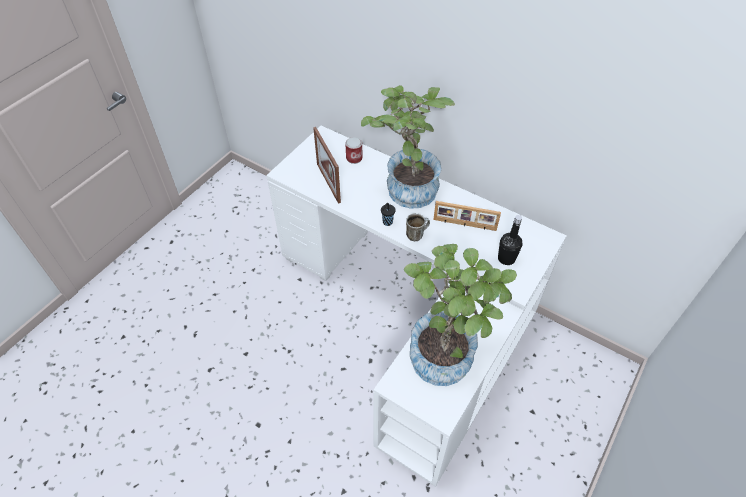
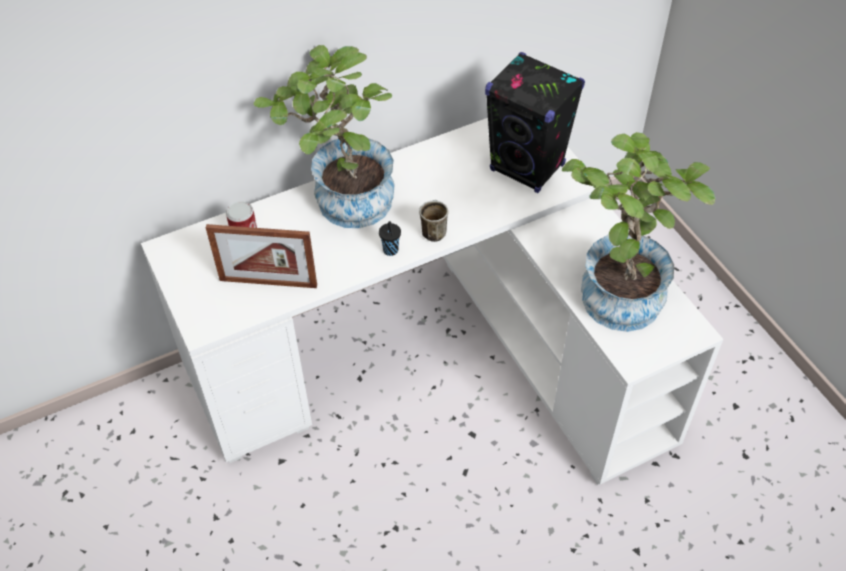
camera: 60 degrees left, 0 degrees up
(464, 225) = (451, 179): picture frame -> none
(506, 258) = (527, 168): black bottle -> black speaker

